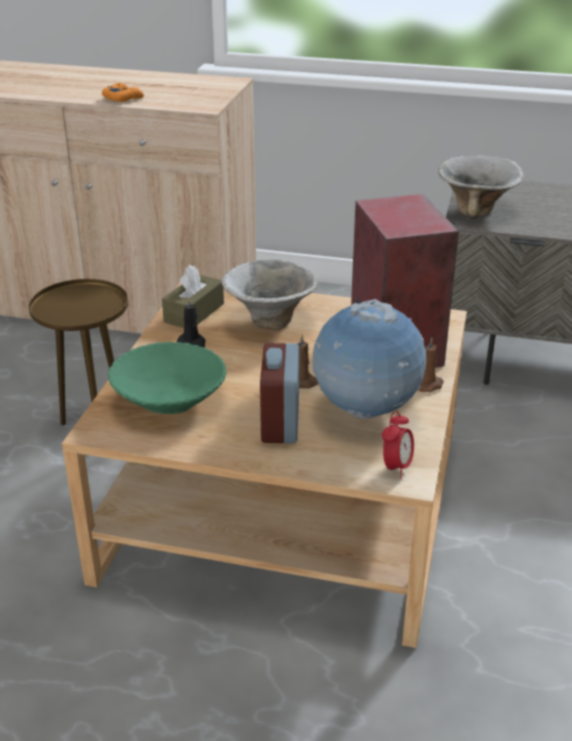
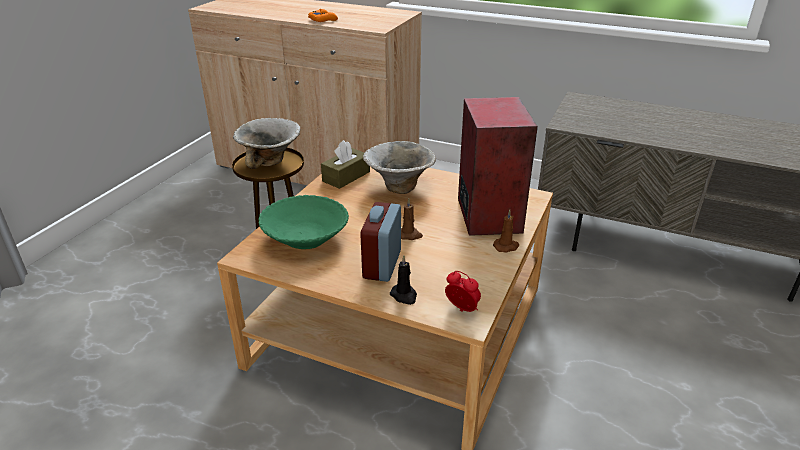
camera: 10 degrees right, 0 degrees up
(192, 343) = (337, 198): black candle -> black candle (404, 296)
(366, 411) = (451, 262): globe -> none
(396, 467) = (462, 310): alarm clock -> alarm clock turned 90 degrees counterclockwise
(477, 211) = (575, 118): bowl -> bowl (270, 162)

